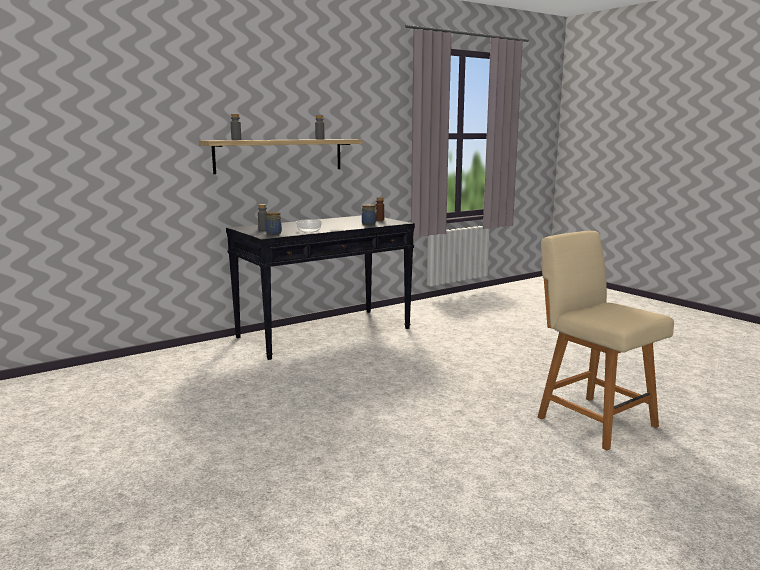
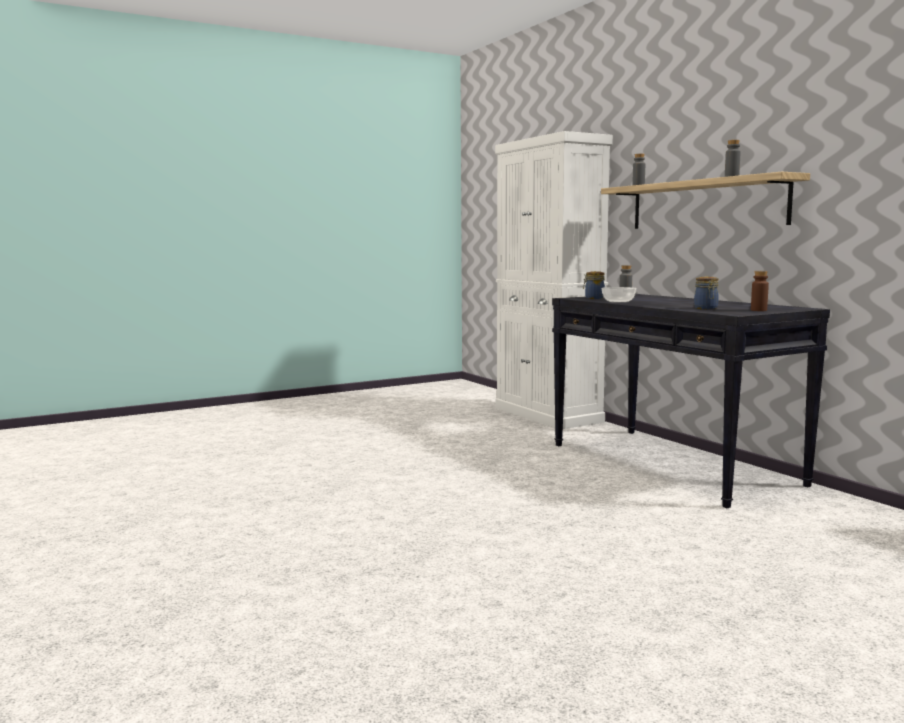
camera: 95 degrees right, 5 degrees down
(154, 360) = (548, 414): none -> white cabinet
(593, 420) = (308, 592): beige chair -> none

